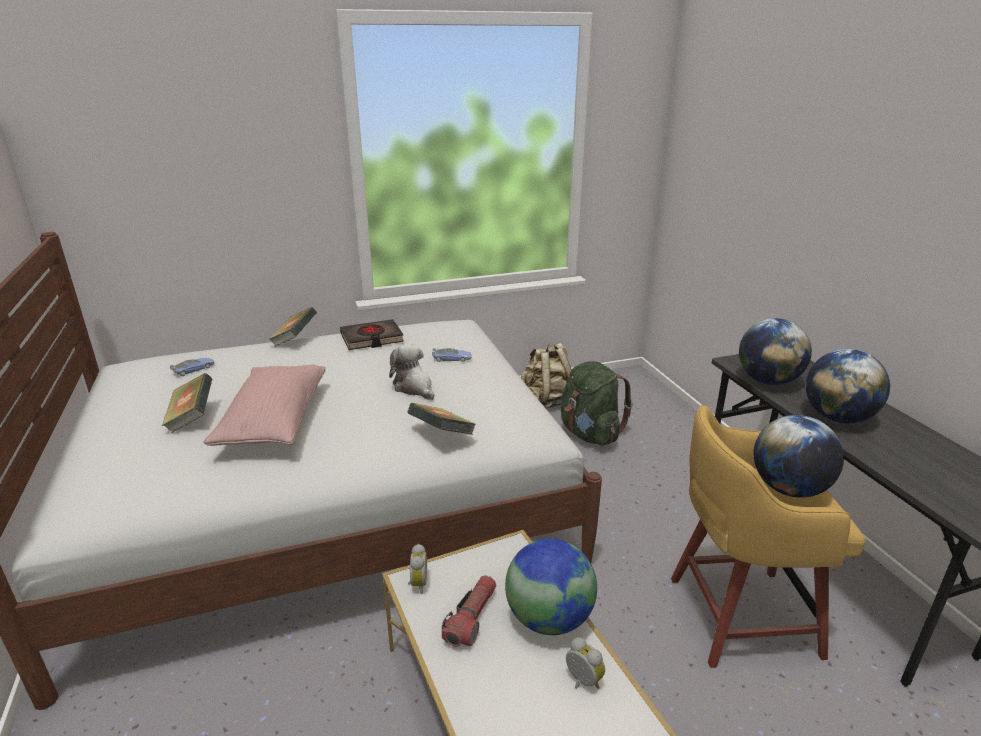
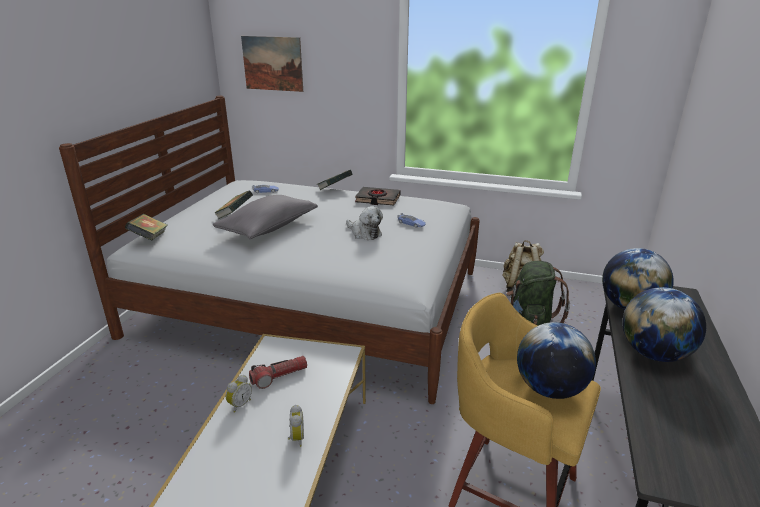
camera: 35 degrees right, 0 degrees up
(138, 168) = (272, 63): none -> picture
(274, 421) = (268, 228): pink pillow -> grey pillow
(414, 387) = (364, 233): plush toy -> plush toy turned 135 degrees clockwise
(417, 584) = (273, 346): alarm clock -> alarm clock (239, 404)
(441, 435) = (343, 264): book -> book (149, 238)
(549, 618) = (319, 398): globe -> none

